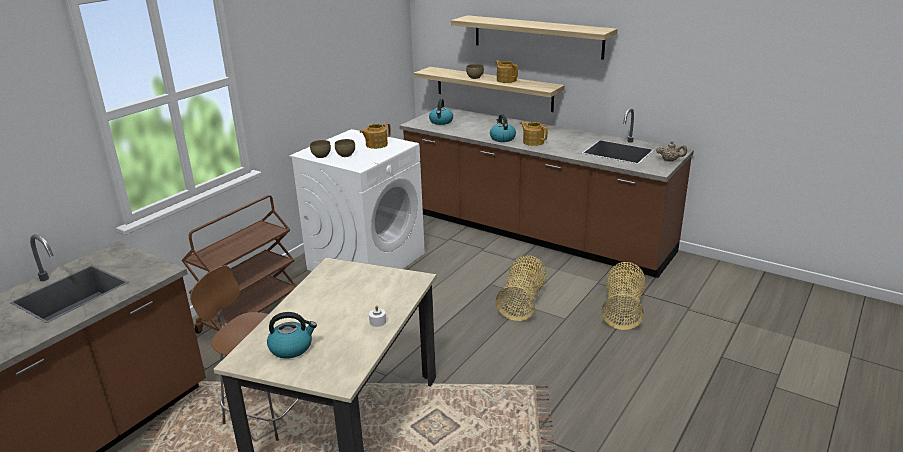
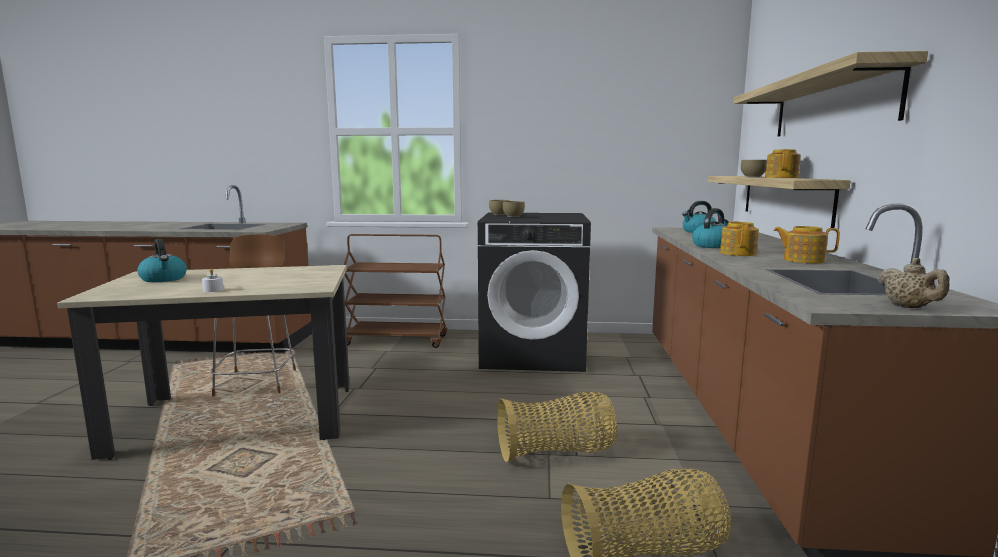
camera: 60 degrees right, 15 degrees down
(366, 261) = (533, 353): white washing machine -> black washing machine
(376, 145) = (556, 217): teapot -> teapot (802, 260)

